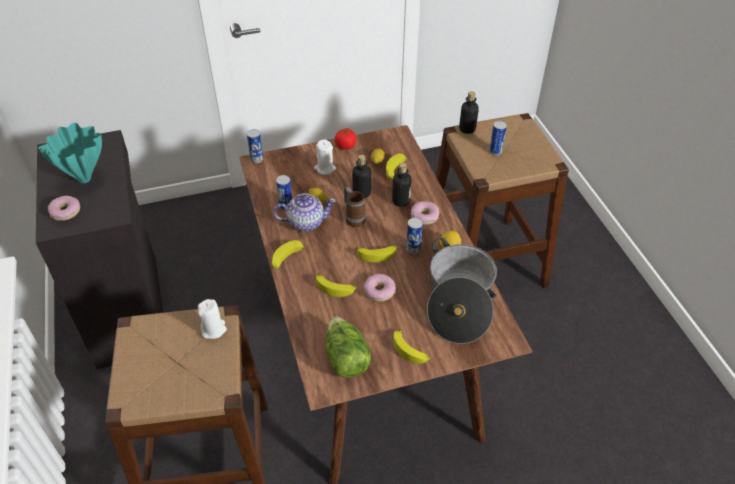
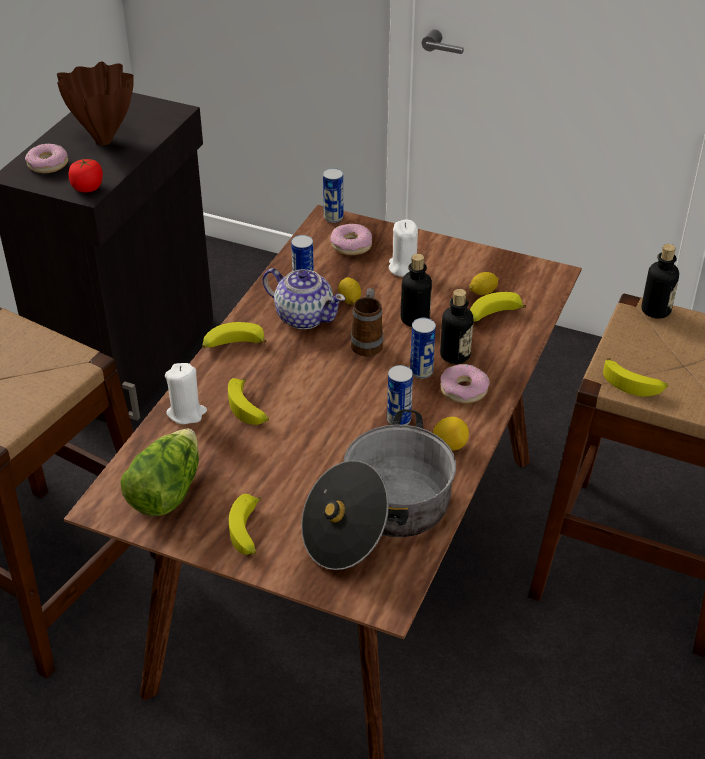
camera: 40 degrees right, 5 degrees down
(86, 178) = (105, 141): turquoise vase -> brown vase
(213, 329) = (60, 369): white candle -> white candle (186, 413)
(346, 146) = (463, 254): tomato -> tomato (87, 188)
(377, 254) = (345, 400): banana -> banana (633, 384)
(379, 291) = (296, 442): donut -> donut (351, 245)
(495, 151) = (665, 360): can -> can (421, 371)

